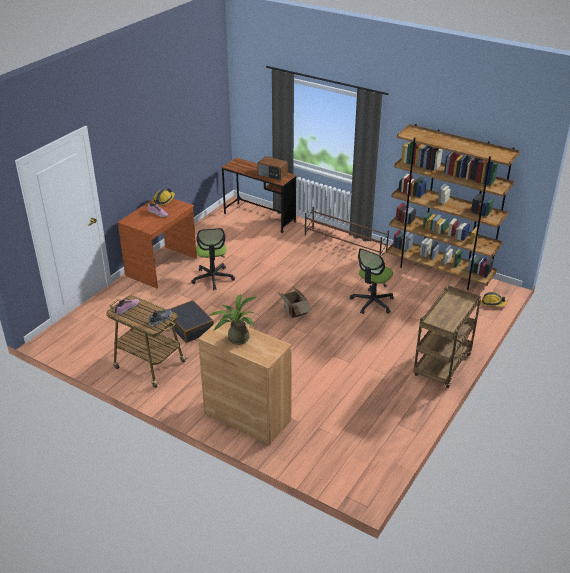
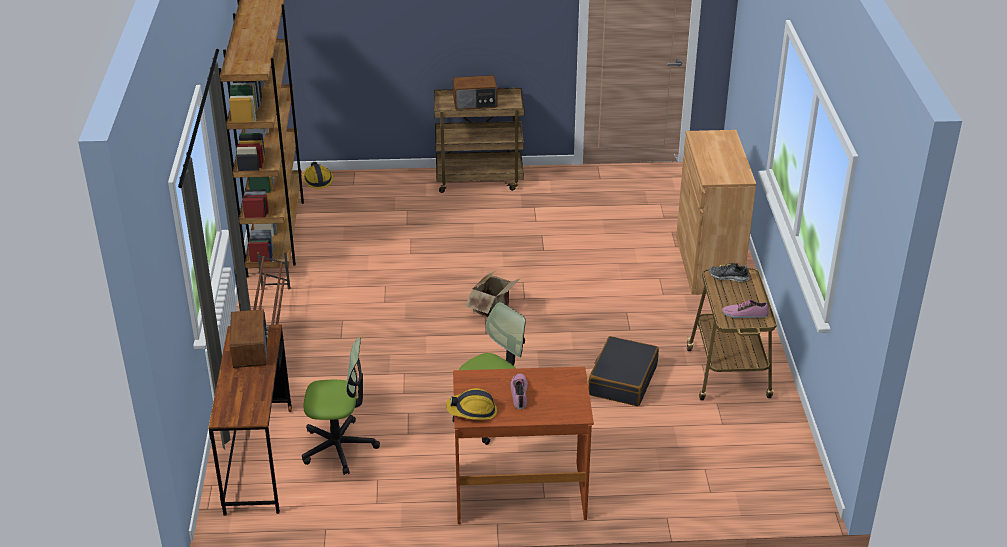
camera: 125 degrees left, 0 degrees up
(235, 338) = (723, 162): potted plant -> none
(372, 303) = (405, 259): office chair -> office chair (339, 447)
(453, 312) = (475, 103): none -> radio

